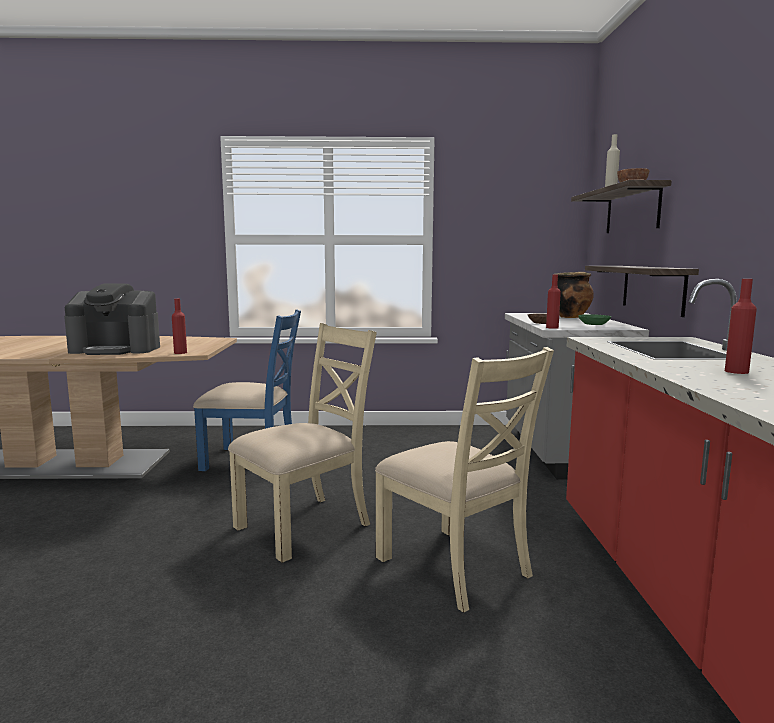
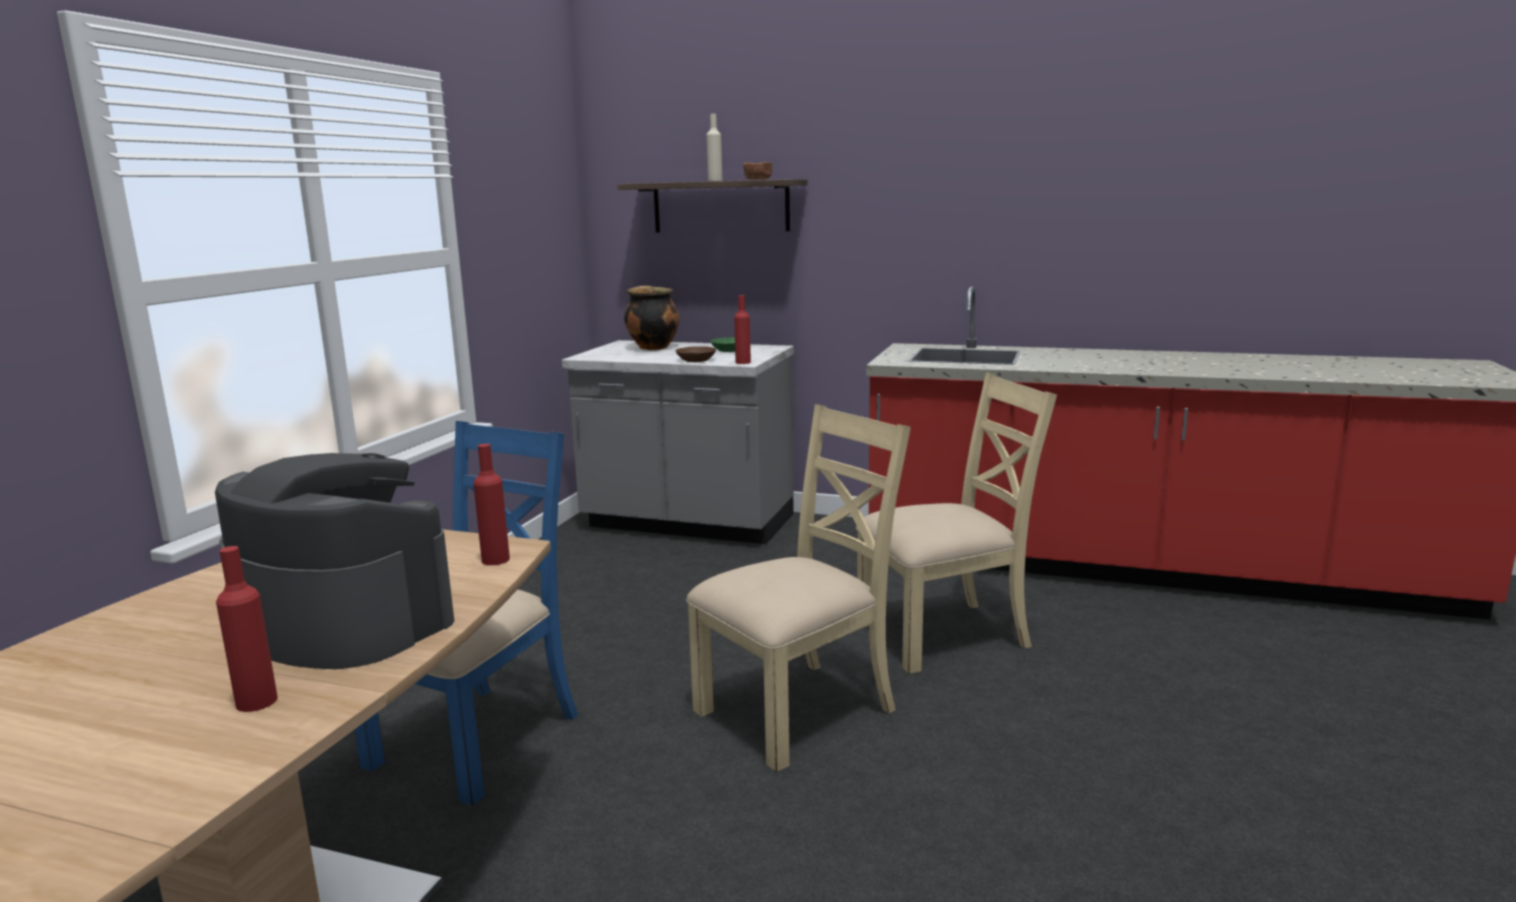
camera: 70 degrees left, 5 degrees up
(116, 349) = (343, 622): coffee machine -> coffee machine turned 75 degrees counterclockwise
(305, 525) = (798, 710): beige chair -> beige chair turned 75 degrees clockwise
(652, 289) = (788, 299): shelf -> none
(736, 371) = (1075, 359): red bottle -> red bottle (256, 702)

